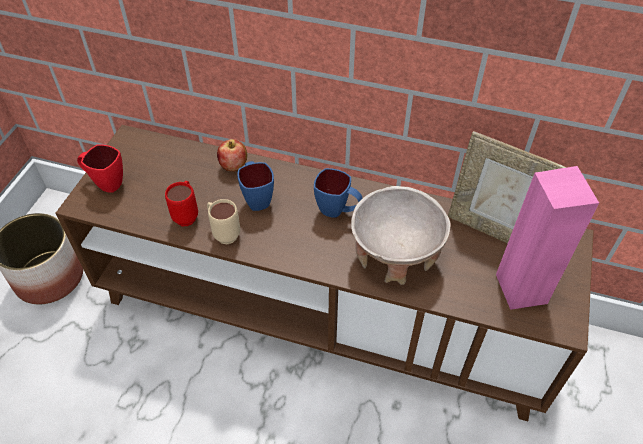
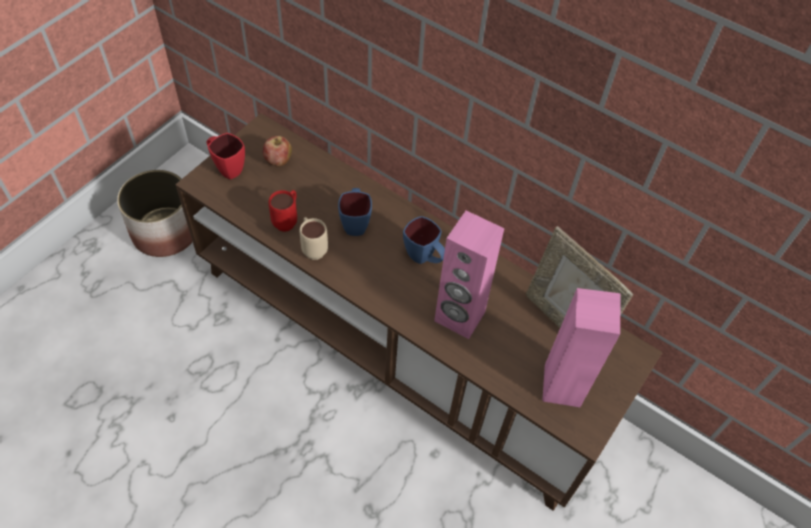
camera: 15 degrees right, 5 degrees up
(233, 166) = (346, 185): apple -> apple (278, 161)
(395, 255) = (459, 317): beige bowl -> pink speaker

